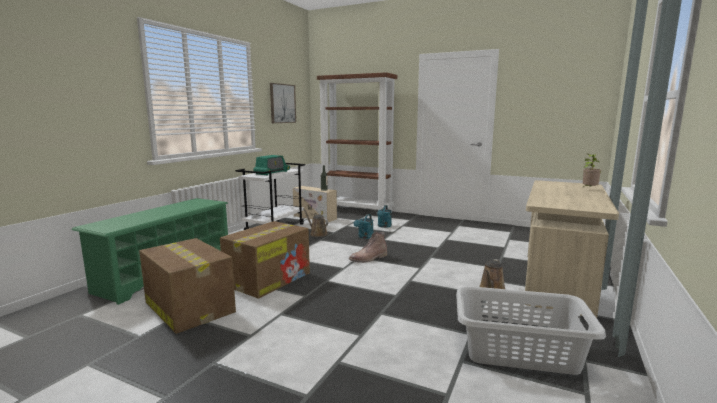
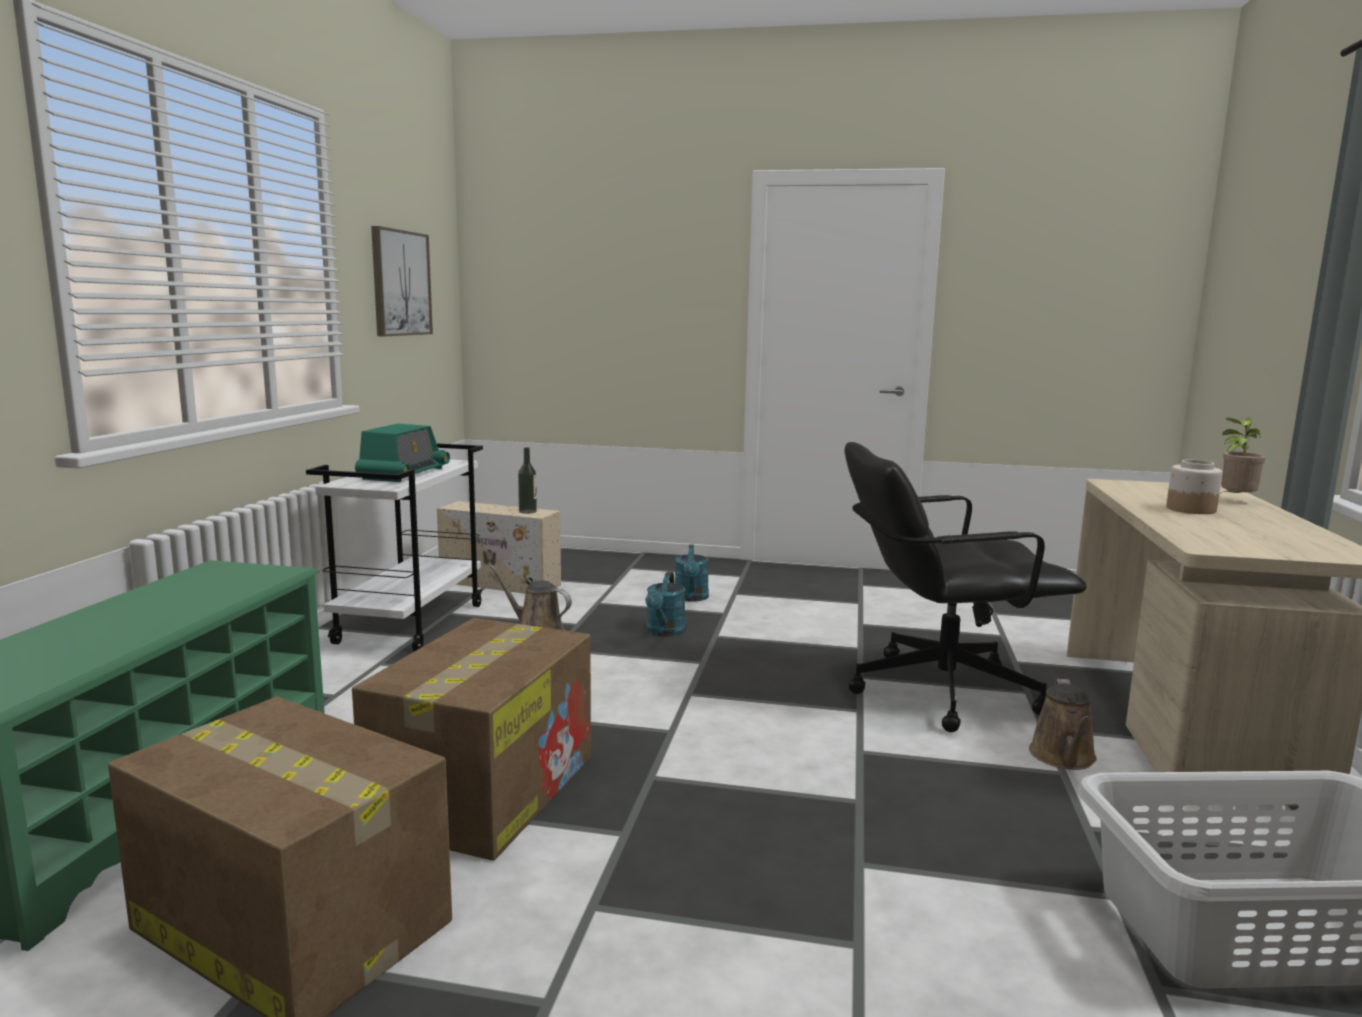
camera: 15 degrees left, 0 degrees up
(357, 211) = (598, 559): brown bookcase -> none
(368, 259) = (716, 696): brown boot -> none
(460, 264) = (940, 690): none -> black office chair
(560, 192) = (1190, 509): none -> jar

